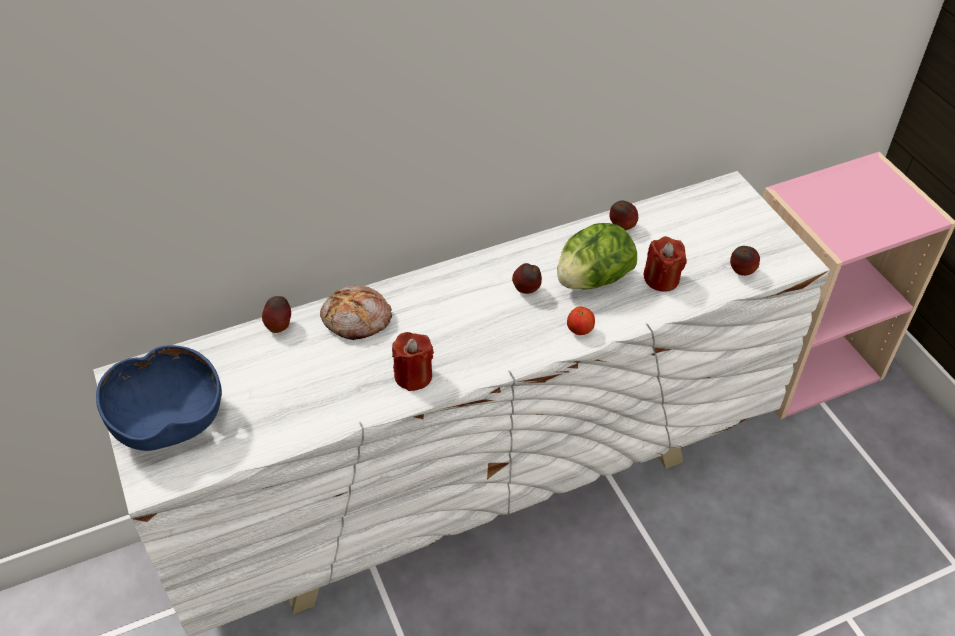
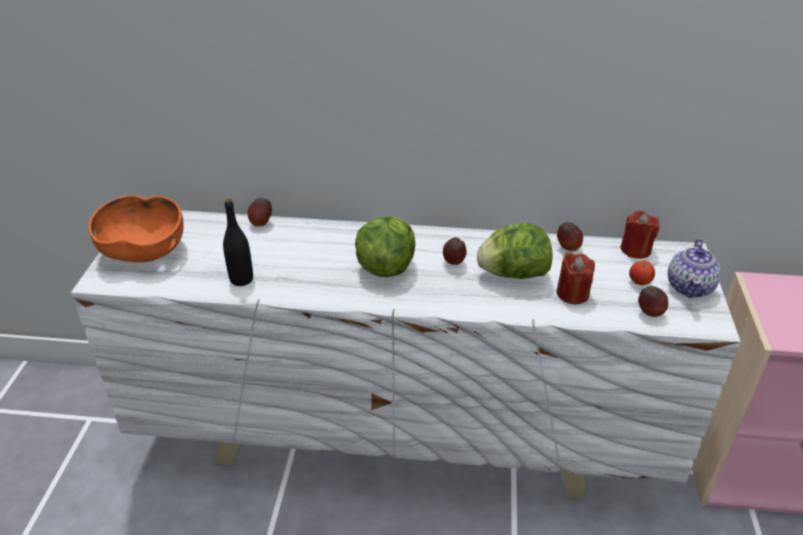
camera: 30 degrees right, 10 degrees down
(169, 420) = (144, 250): blue bowl -> orange bowl
(320, 407) = (241, 279): none -> black bottle
(357, 320) = (315, 238): bread -> none
(413, 376) = (321, 285): red candle -> red candle (635, 250)
(462, 324) = (385, 267): none -> lettuce
(579, 330) = (473, 303): apple -> apple (639, 282)
(755, 227) = (690, 287): none -> teapot

